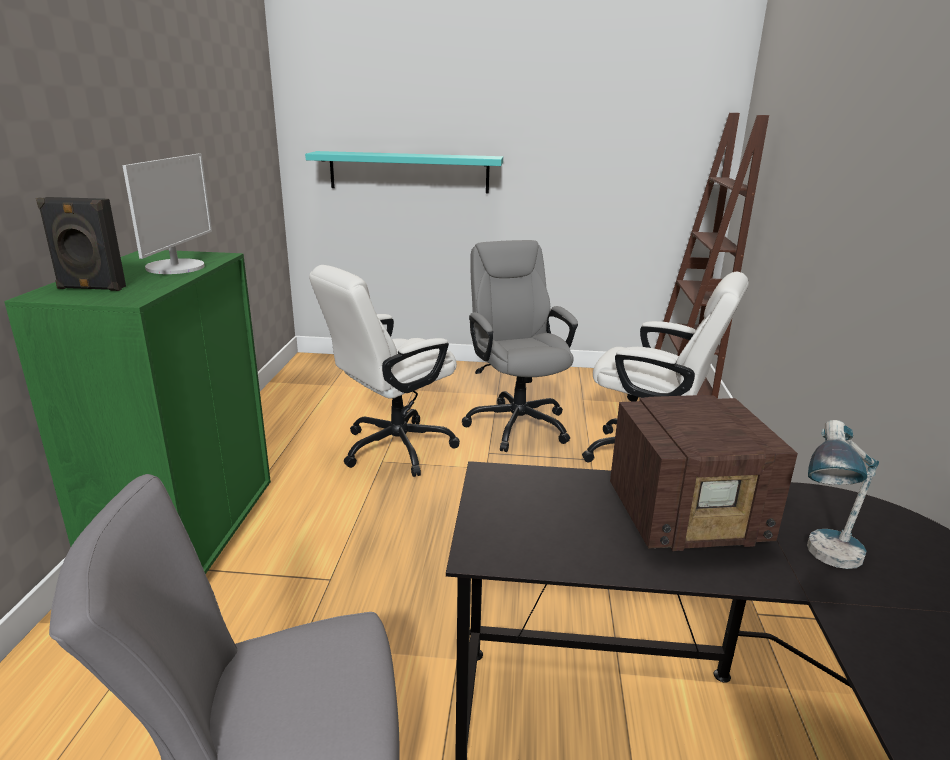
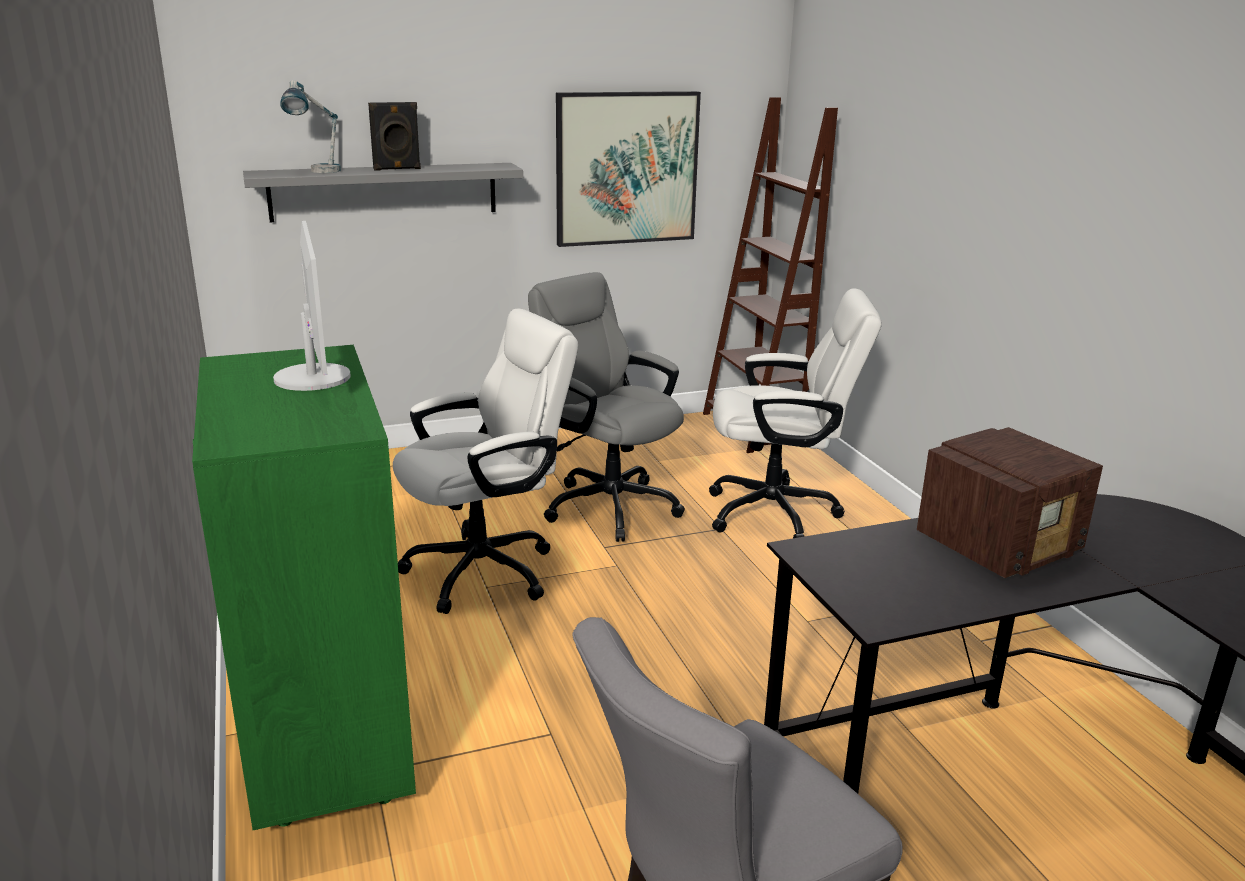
camera: 25 degrees left, 0 degrees up
(90, 288) = (269, 424): black speaker -> black speaker (397, 169)
(392, 450) = (487, 570): white office chair -> white office chair turned 150 degrees counterclockwise
(409, 172) = (384, 191): turquoise shelf -> grey shelf
(596, 166) = (626, 168): none -> picture
(824, 561) = (1122, 555): table lamp -> table lamp (317, 172)

